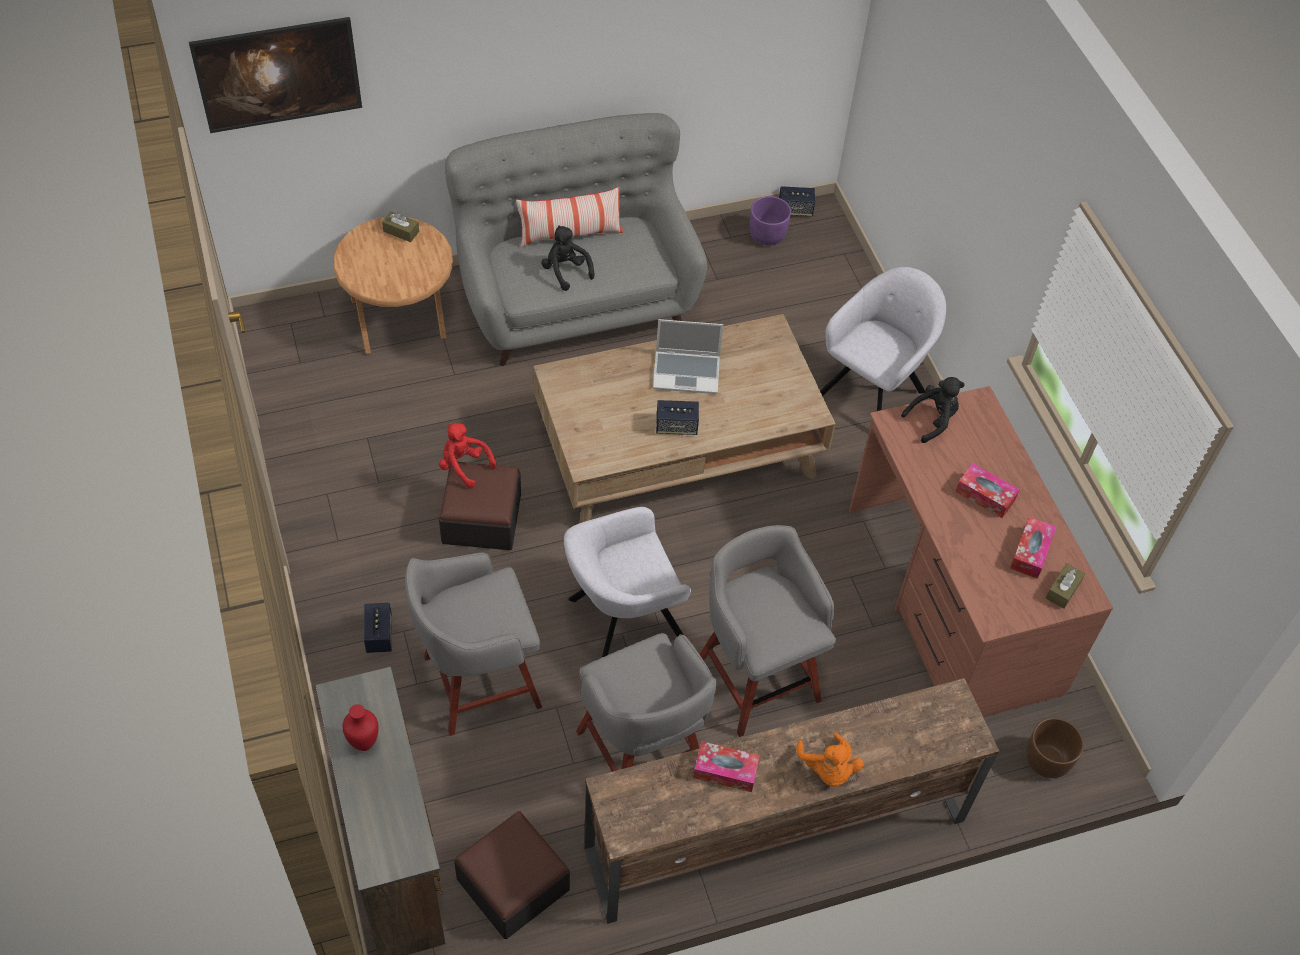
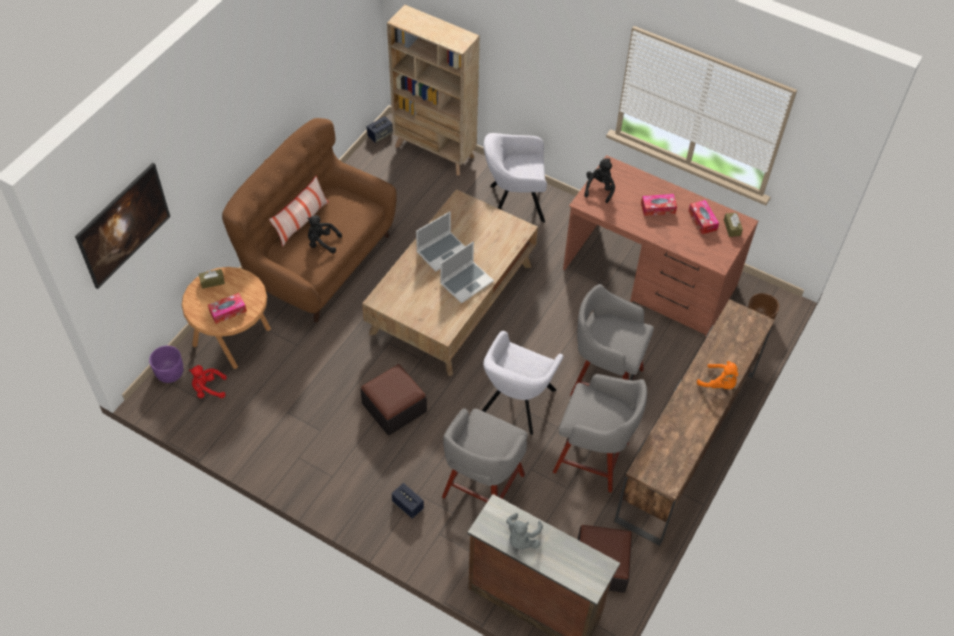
camera: 40 degrees left, 0 degrees up
(363, 743) = (522, 539): red vase -> grey plush toy
(464, 466) = (372, 383): red plush toy -> red plush toy (208, 389)
(576, 300) = (318, 259): grey sofa -> brown sofa
(676, 426) = (466, 282): speaker -> laptop
(725, 771) = (679, 419): tissue box -> tissue box (228, 311)
(767, 235) = (380, 157): purple planter -> purple planter (170, 373)
(840, 270) = (435, 152): none -> beige bookcase
(873, 391) = (514, 203): grey armchair -> grey armchair turned 90 degrees counterclockwise

